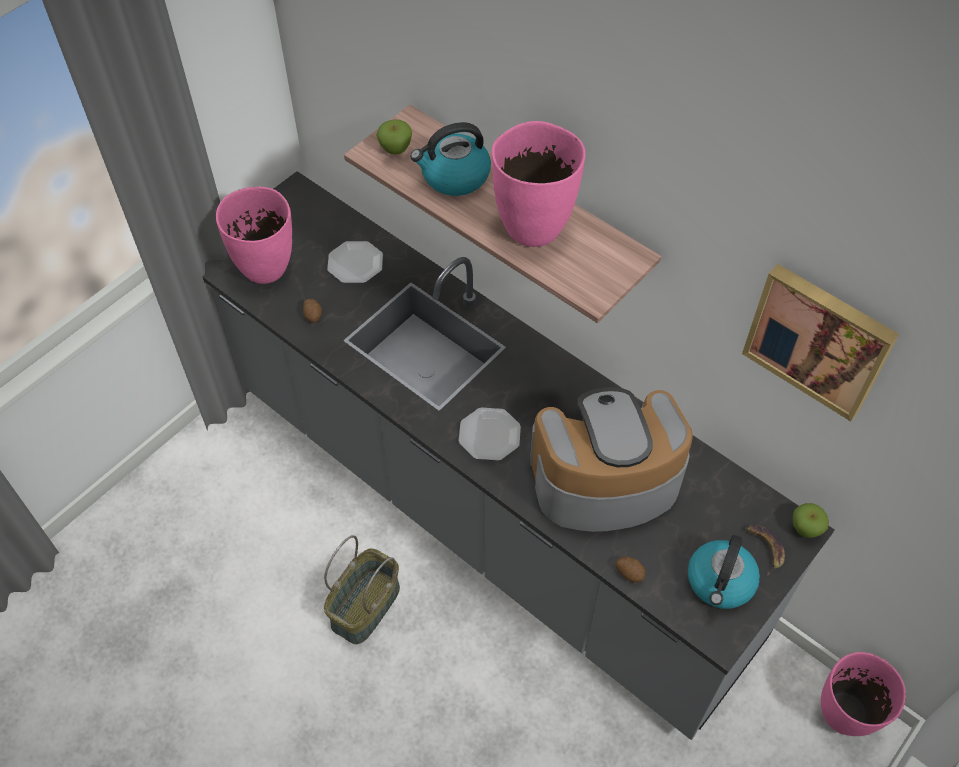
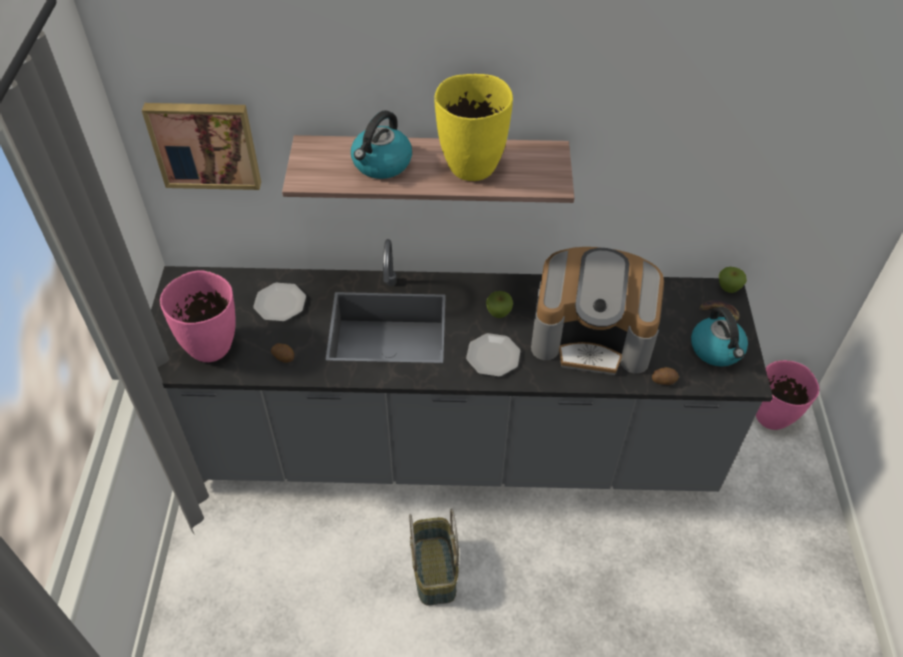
camera: 40 degrees left, 5 degrees down
(395, 149) = (318, 168): apple -> apple (498, 313)
(533, 227) = (471, 166): pink vase -> yellow vase
(604, 481) = (592, 336): coffee machine -> coffee machine turned 120 degrees counterclockwise
(819, 339) = (713, 134): picture -> picture (205, 144)

